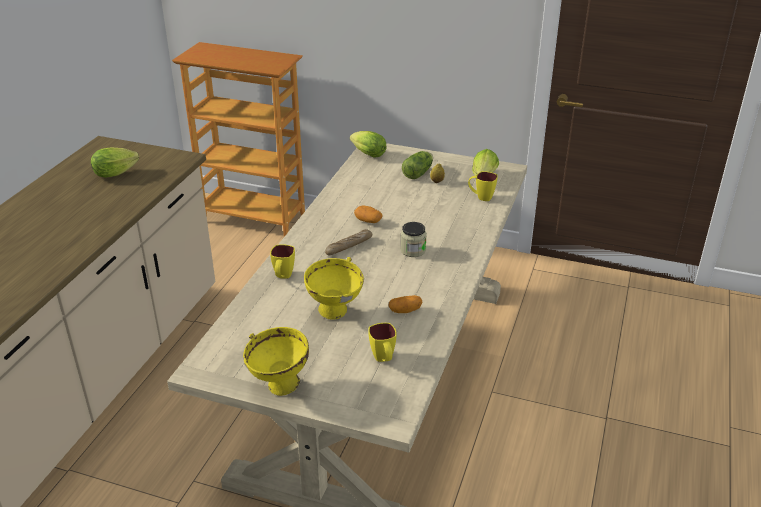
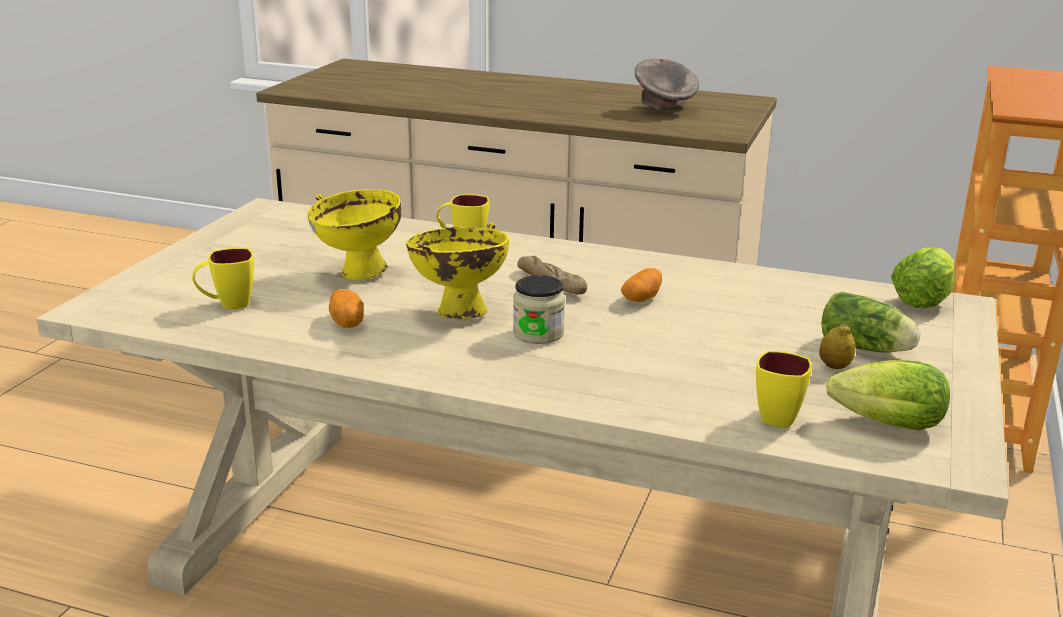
camera: 90 degrees right, 10 degrees down
(118, 173) = (665, 110): lettuce -> grey bowl
(280, 387) = (206, 247): yellow bowl -> yellow bowl (458, 312)

